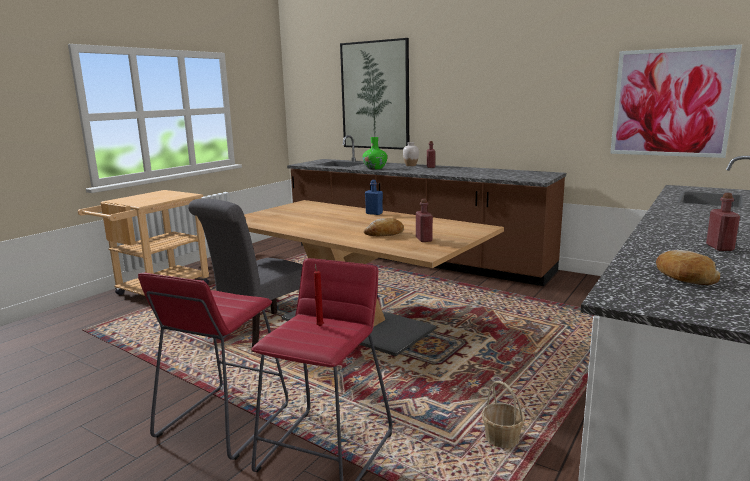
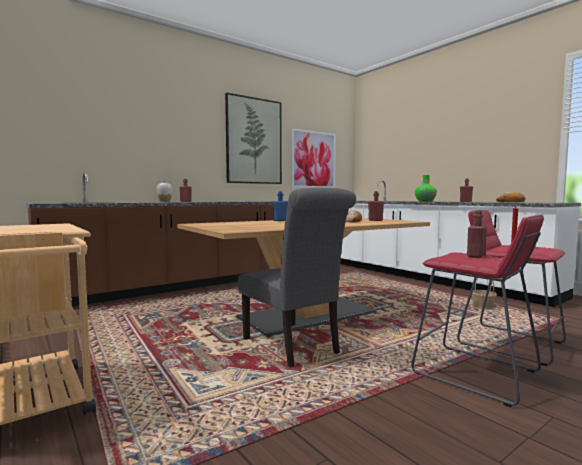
camera: 70 degrees left, 10 degrees down
(227, 305) = (476, 256): none -> red bottle
(375, 95) = (107, 134): picture -> picture (254, 141)
(375, 168) = (153, 202): green vase -> green vase (425, 201)

